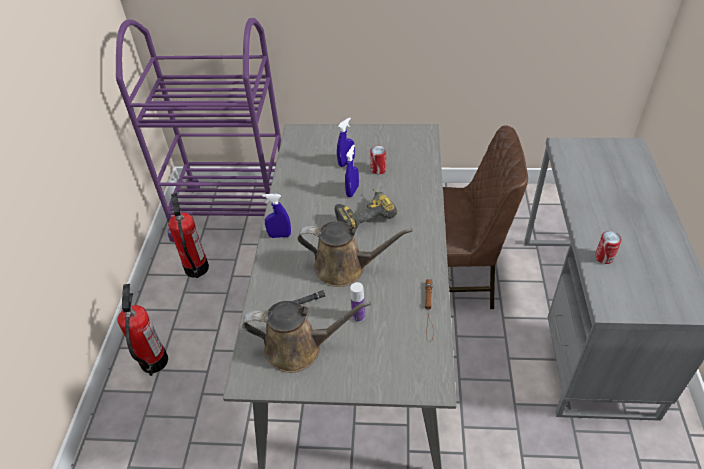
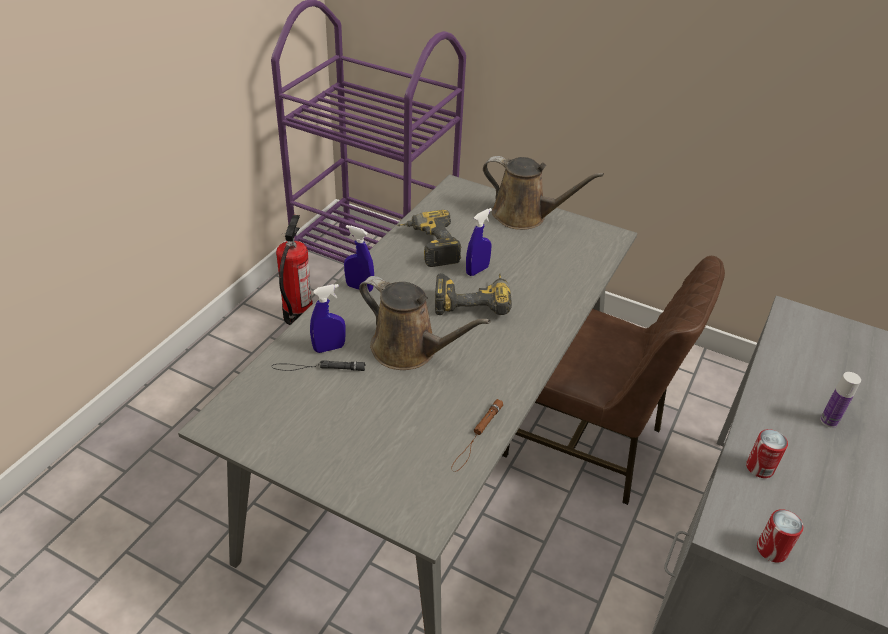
camera: 20 degrees right, 5 degrees down
(154, 361) = (194, 396): fire extinguisher -> none
(299, 348) = (296, 415): brown watering can -> brown watering can (524, 216)
(307, 186) = (428, 246): none -> power drill
(346, 162) = (492, 237): blue spray bottle -> blue spray bottle (329, 348)
(358, 316) = (387, 409): bottle -> bottle (829, 421)
(378, 169) = (525, 258): can -> can (771, 549)

